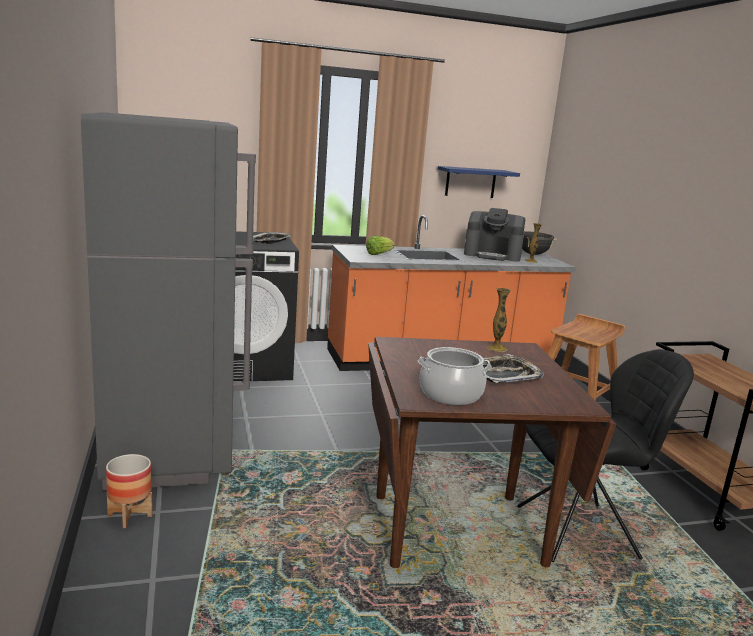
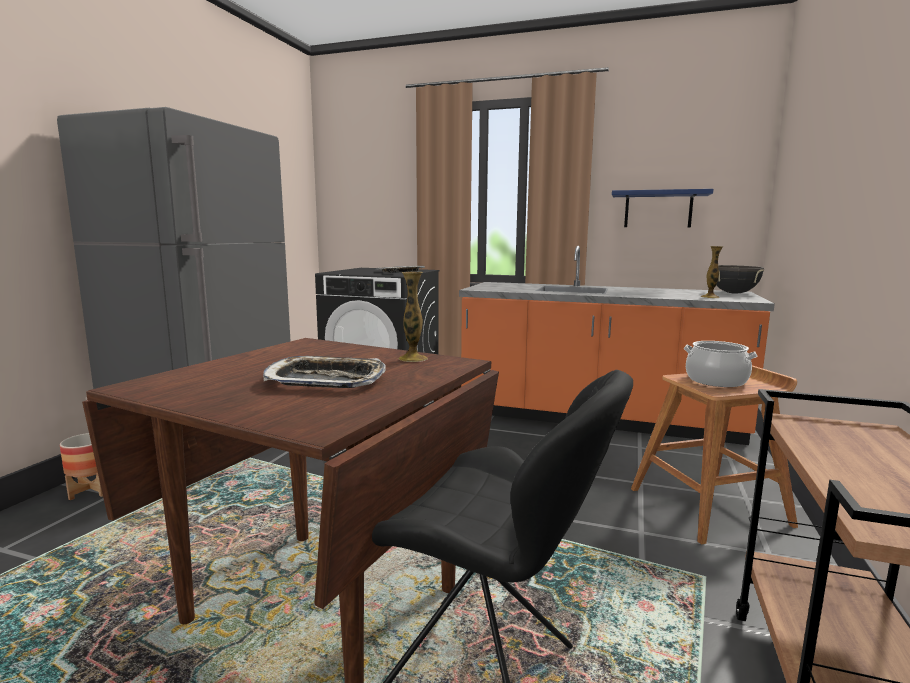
camera: 35 degrees right, 5 degrees down
(378, 254) = (512, 287): lettuce -> none
(450, 394) = (193, 387): cooking pot -> cooking pot (716, 381)
(492, 255) = (664, 292): coffee machine -> none

